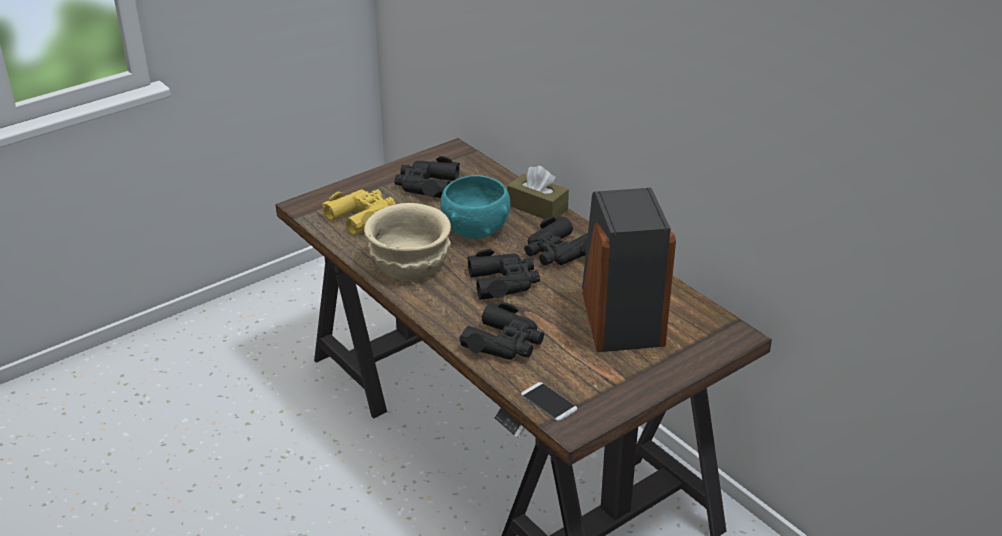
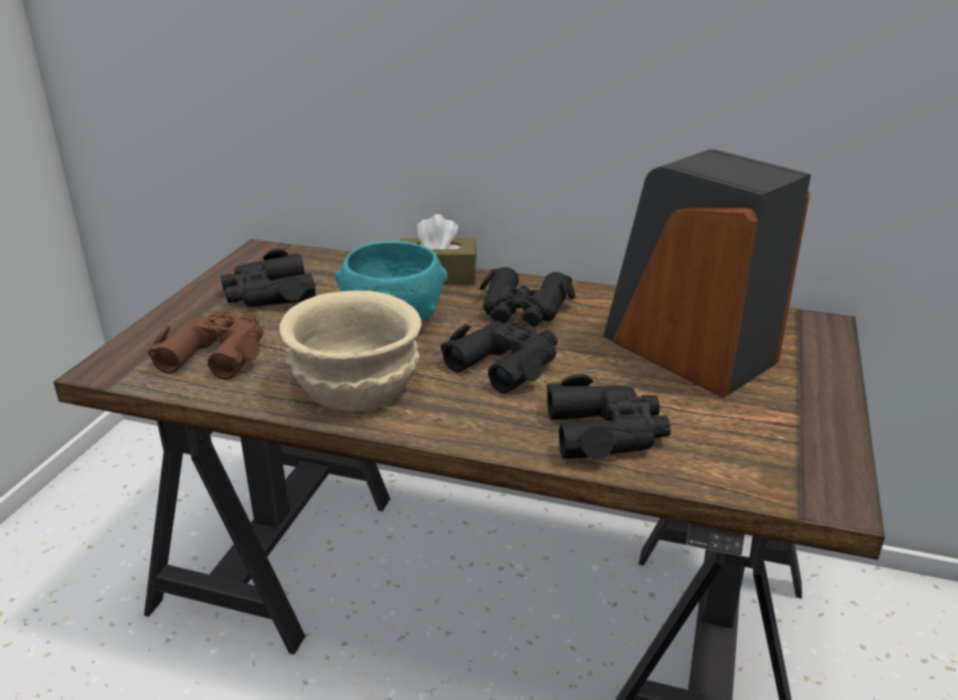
camera: 35 degrees left, 5 degrees down
(362, 216) = (216, 353): yellow binoculars -> brown binoculars
(549, 402) = (765, 482): phone -> none

